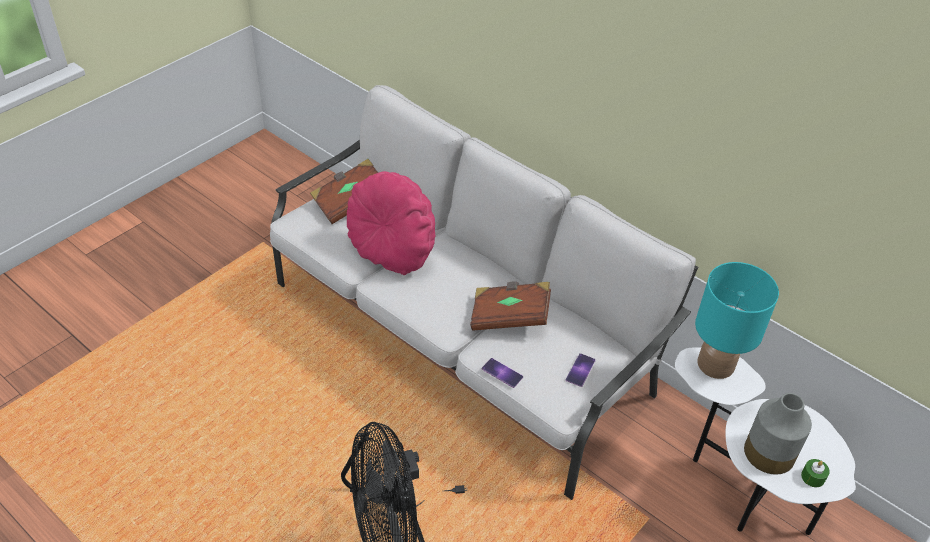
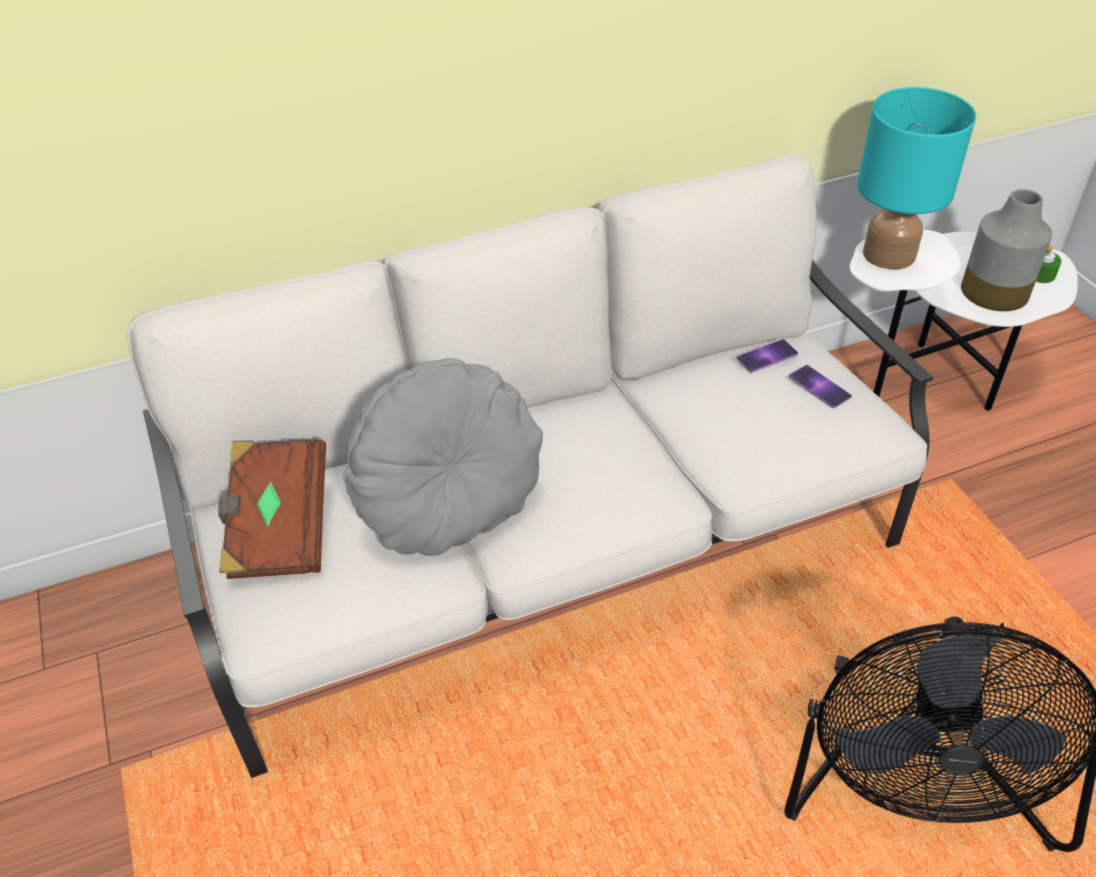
camera: 60 degrees left, 0 degrees up
(391, 256) = (452, 517): pink pillow -> grey pillow
(502, 373) = (792, 469): phone -> phone (767, 356)
(509, 317) = (677, 422): brown book -> none

